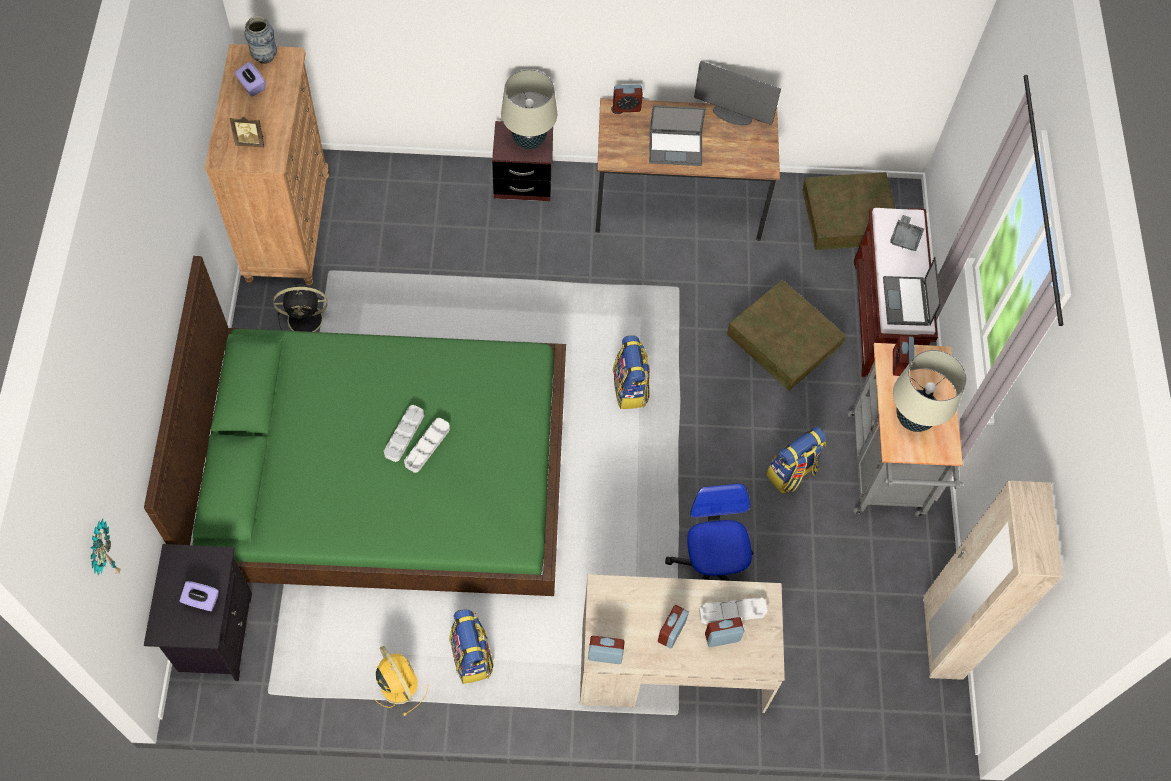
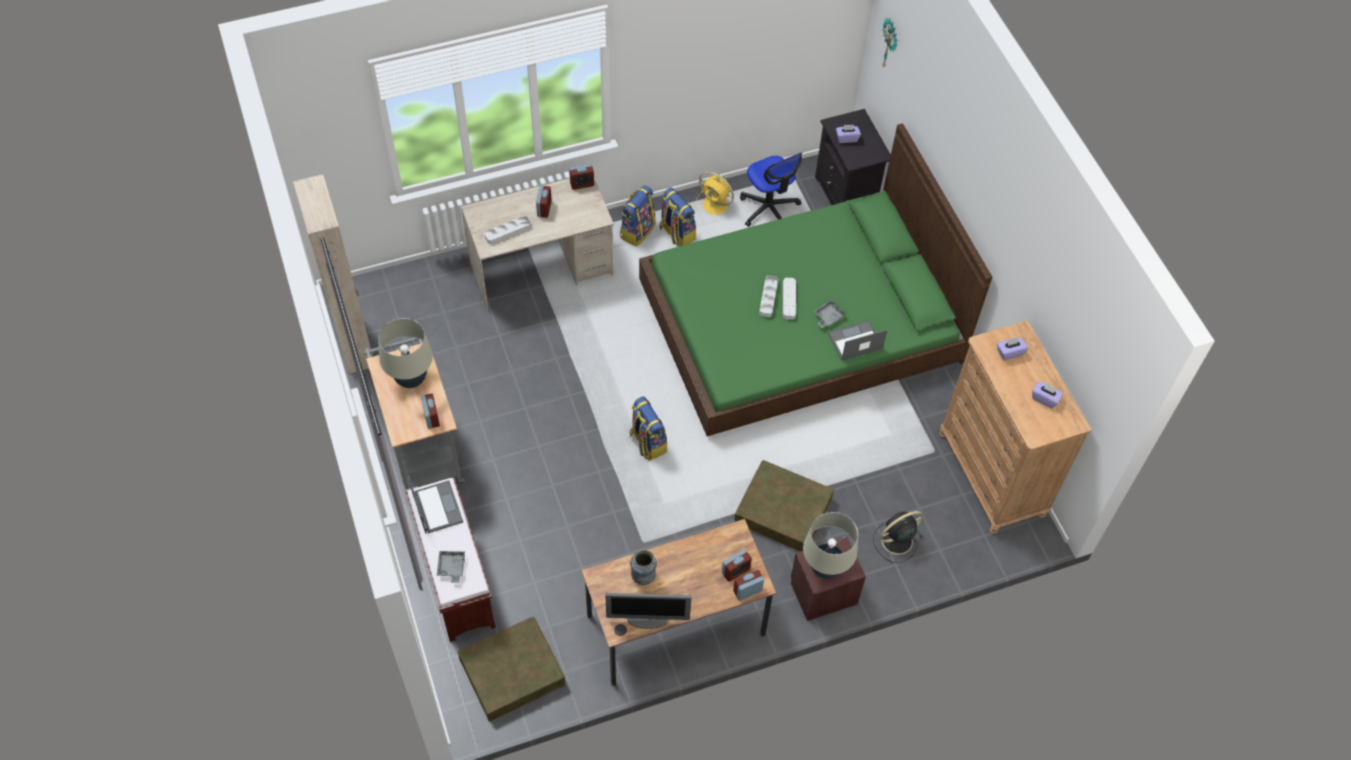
camera: 160 degrees right, 5 degrees down
(251, 142) = (1009, 352): picture frame -> purple tissue box
(265, 57) = (1054, 428): vase -> vase (643, 577)
(307, 319) = (925, 407): black fan -> black fan (895, 541)
(370, 397) = (828, 317): none -> grey tray
(676, 147) = (685, 566): laptop -> laptop (854, 341)
(710, 568) = (537, 336): office chair -> office chair (769, 209)
(722, 637) = (509, 216): alarm clock -> alarm clock (735, 571)
(784, 339) = (536, 528): brown storage box -> brown storage box (783, 511)
(791, 473) = (497, 421): backpack -> backpack (637, 230)

